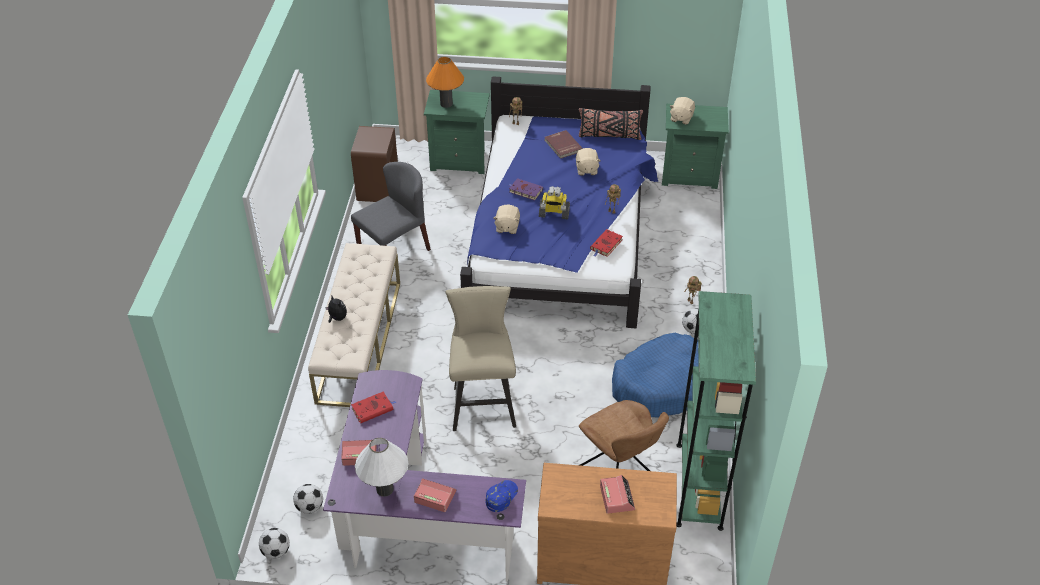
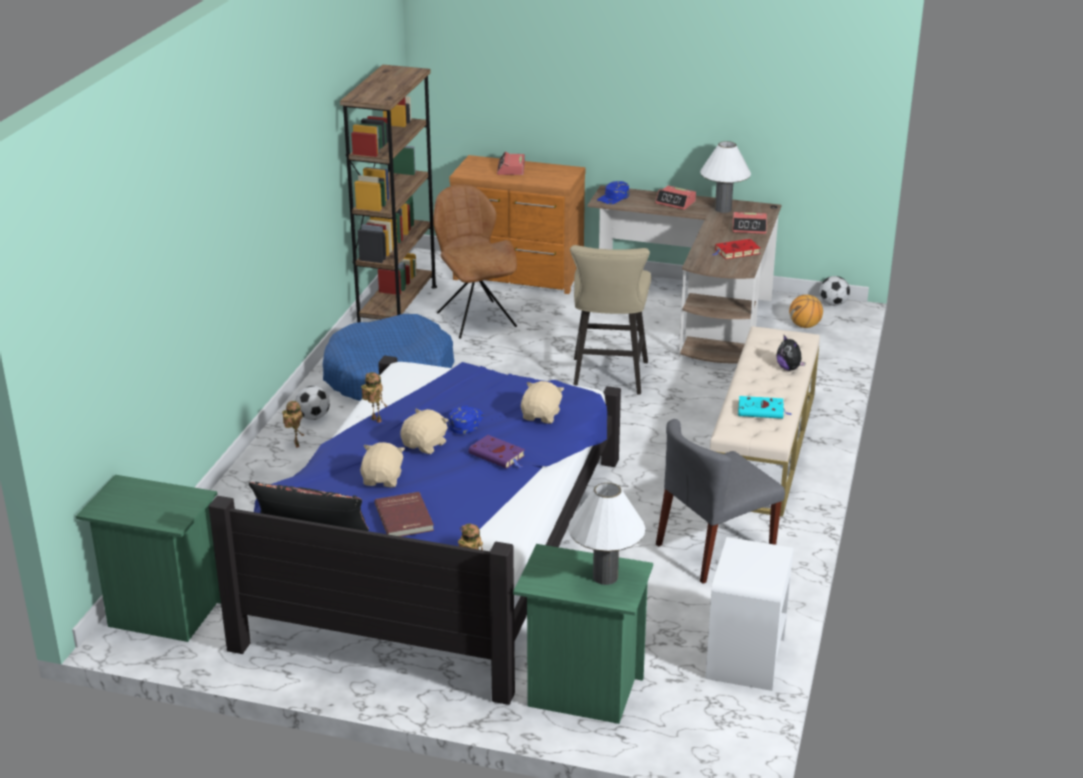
camera: 170 degrees left, 15 degrees down
(310, 507) = (804, 326): football -> basketball
(360, 270) = (762, 411): none -> turquoise book
(378, 186) = (745, 657): brown nightstand -> white nightstand
(410, 516) = (699, 312): purple desk -> brown desk
(446, 103) = (605, 577): orange table lamp -> white table lamp
(553, 213) = (465, 422): toy robot -> blue cap
(606, 245) = (408, 383): red book -> none
(681, 118) = (176, 504): beige plush toy -> beige plush toy (425, 445)
(699, 485) = (397, 306): green bookcase -> brown bookcase

